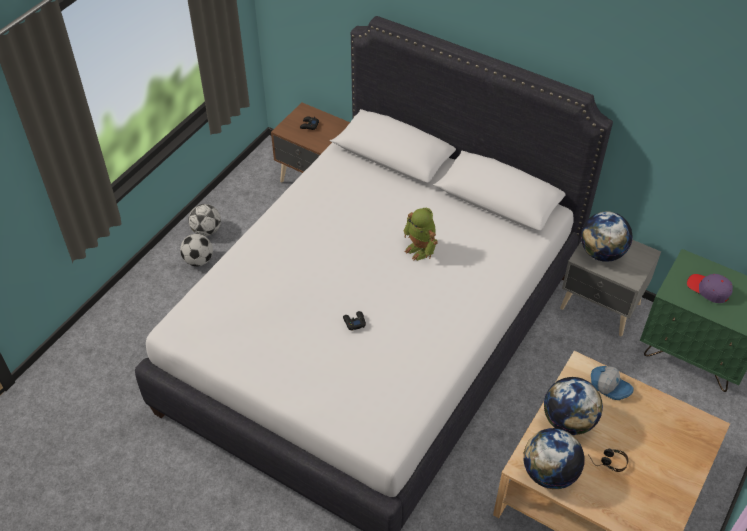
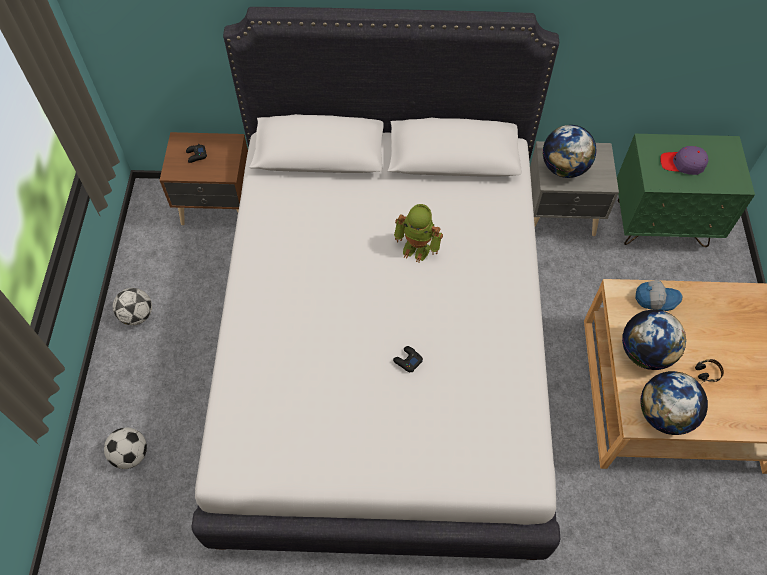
camera: 30 degrees left, 10 degrees up
(199, 261) = (151, 353): football -> football (131, 454)

